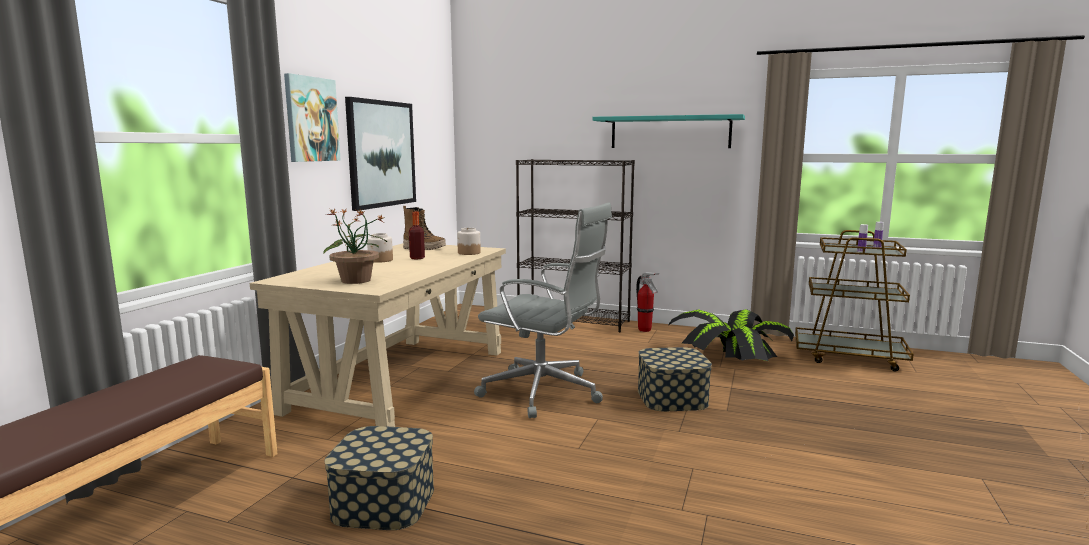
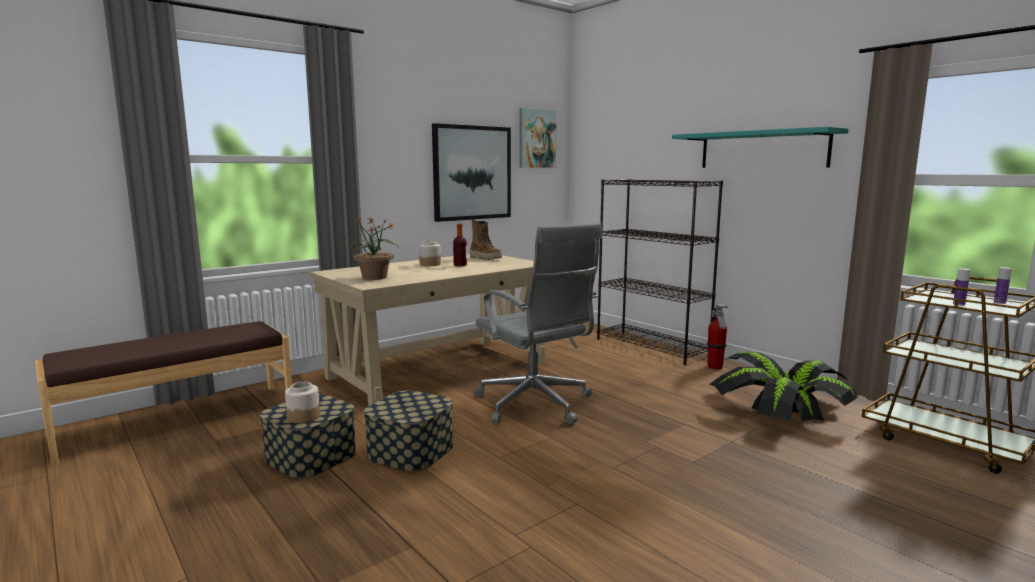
camera: 30 degrees right, 0 degrees up
(311, 119) = (393, 143): picture -> picture (536, 138)
(469, 253) = (511, 265): jar -> jar (303, 417)
(672, 397) = (650, 436): storage box -> storage box (411, 450)

